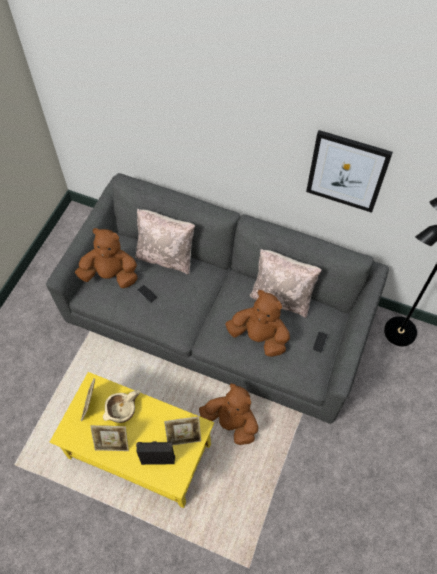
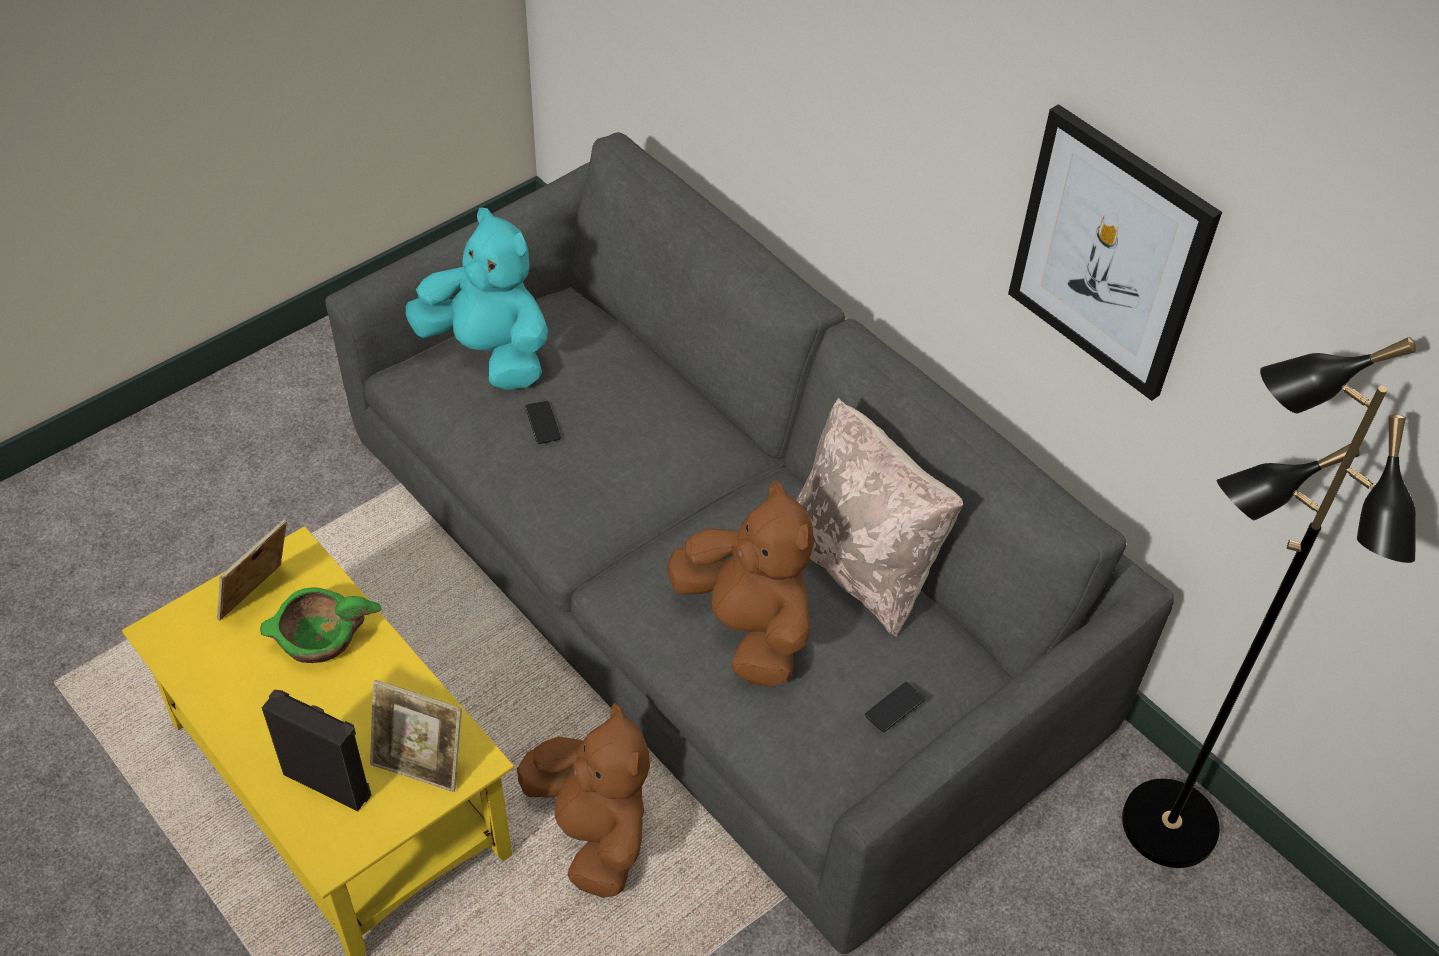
camera: 25 degrees right, 10 degrees down
(110, 275) = (488, 352): brown plush toy -> turquoise plush toy
(112, 444) = (251, 700): picture frame -> none
(121, 410) = (320, 640): beige bowl -> green bowl
(166, 256) = (639, 366): beige pillow -> none

